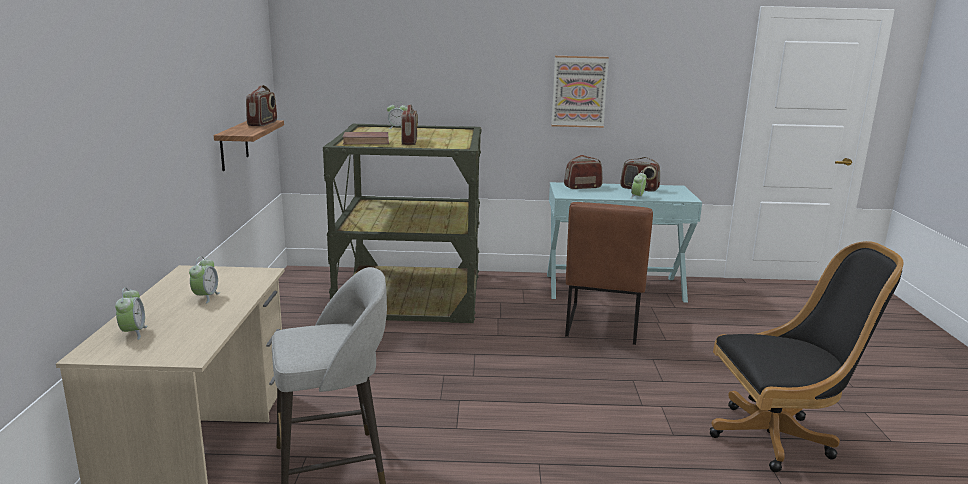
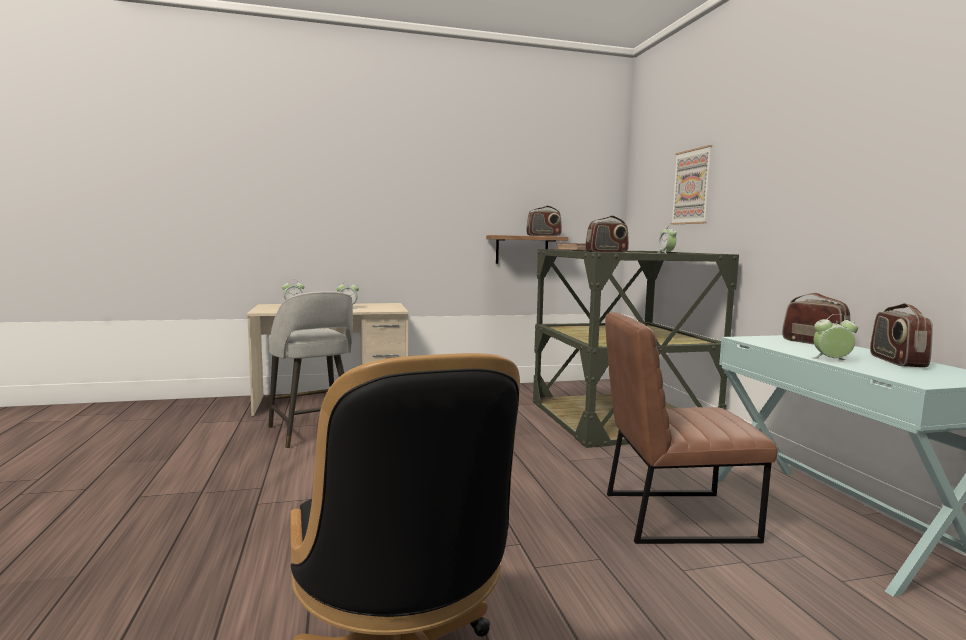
camera: 75 degrees right, 10 degrees down
(579, 91) = (854, 202): picture -> picture (691, 187)

